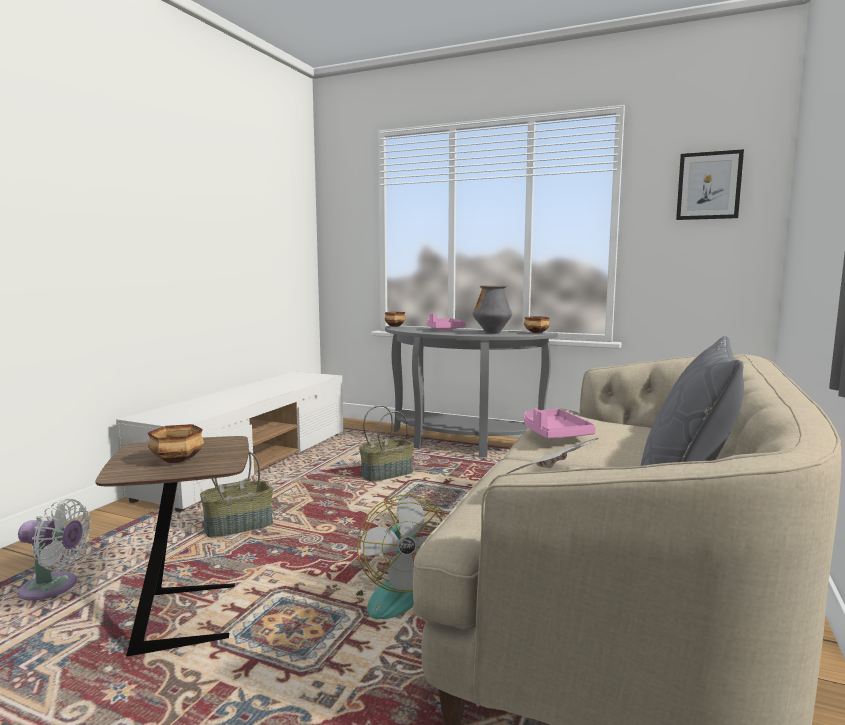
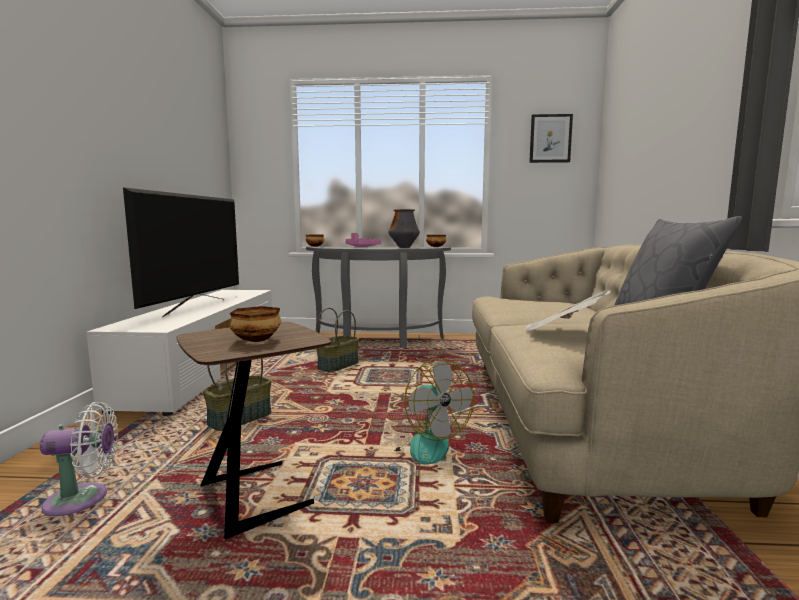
camera: 20 degrees left, 0 degrees up
(239, 395) = (195, 307): none -> television
(553, 434) = (512, 307): pink tray -> none

